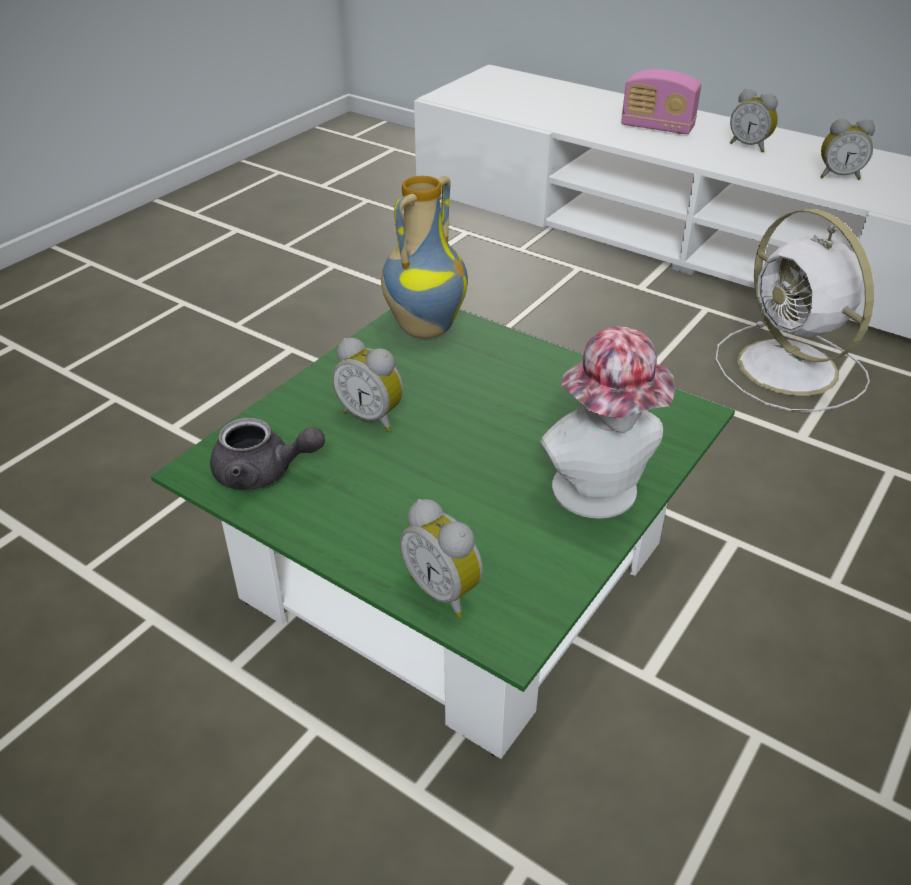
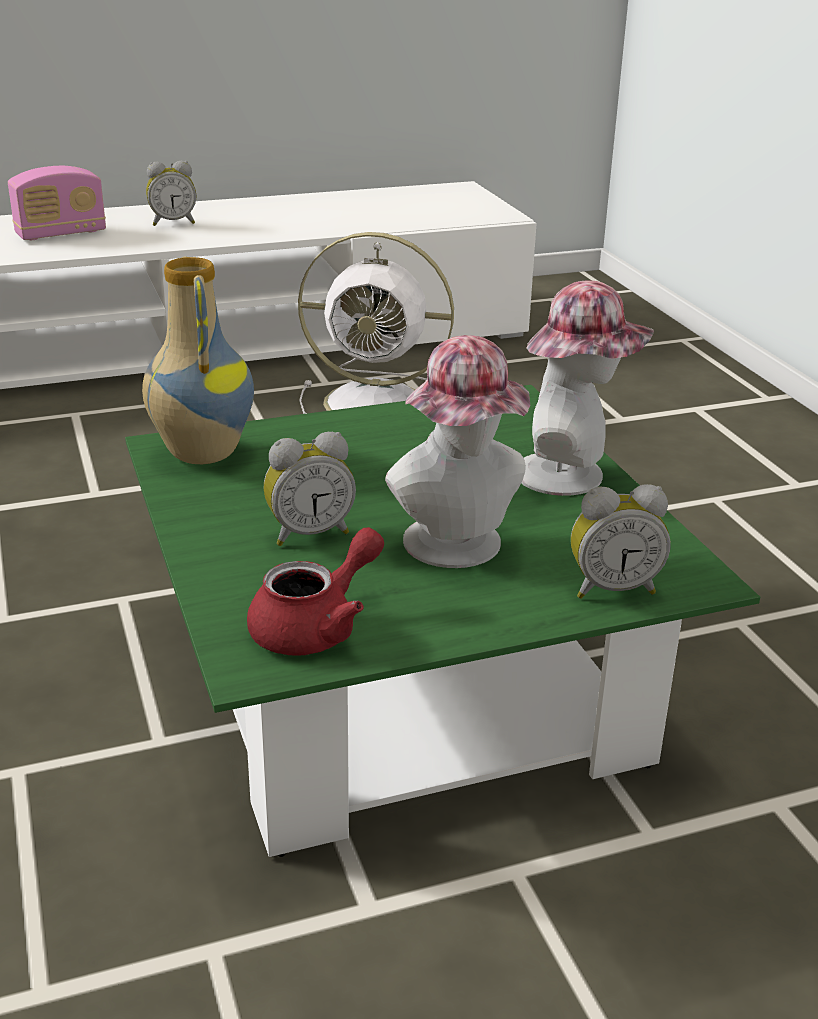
camera: 55 degrees left, 10 degrees down
(263, 473) = (316, 626): grey teapot -> red teapot
(422, 489) = (459, 548): none -> hat
(838, 176) = (284, 221): alarm clock -> none

